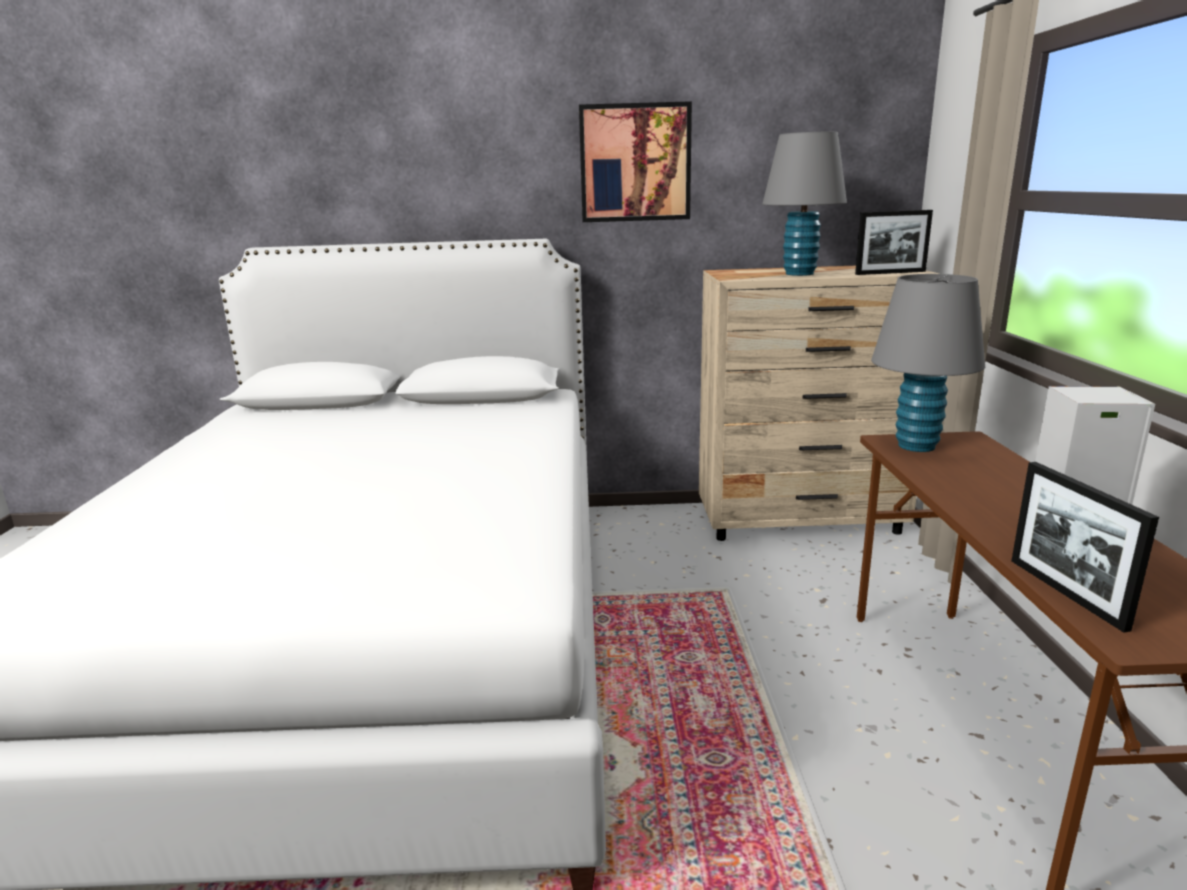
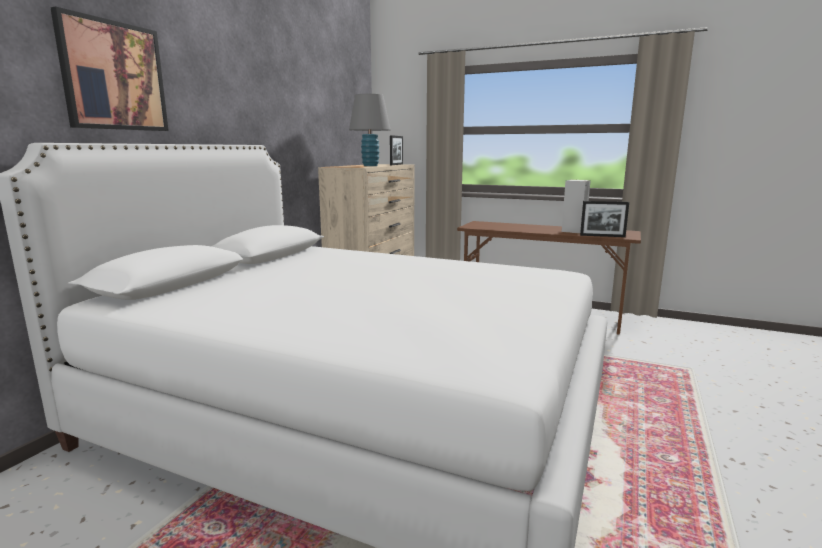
camera: 65 degrees left, 5 degrees down
(635, 163) = (285, 100): picture -> picture (113, 76)
(916, 446) = (478, 226): grey table lamp -> none

